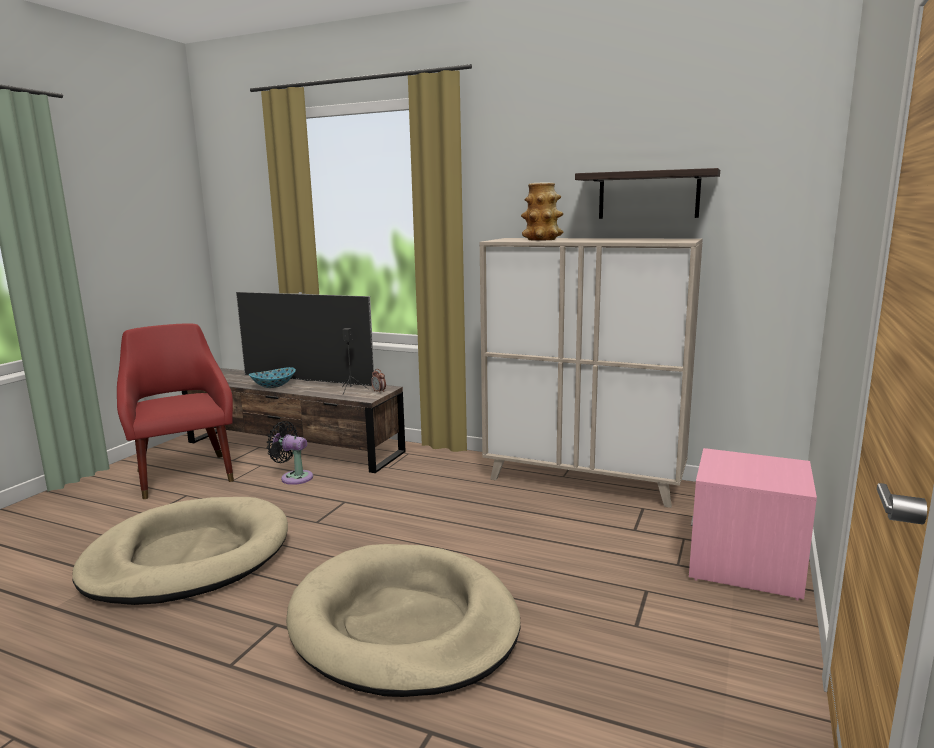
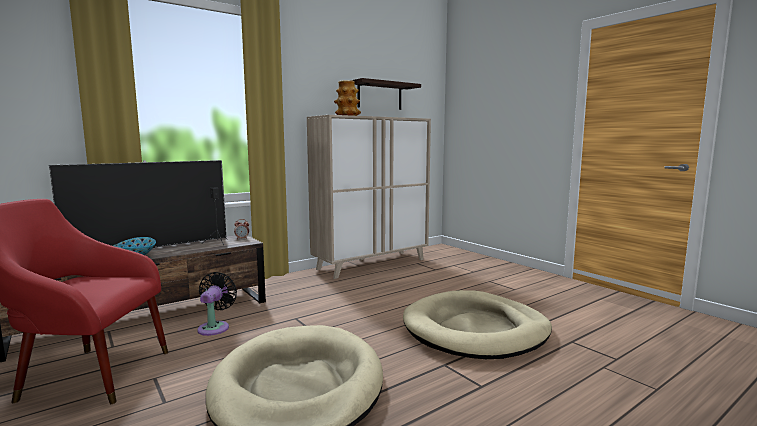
camera: 60 degrees left, 5 degrees down
(294, 477) = (215, 327): black fan -> black fan turned 135 degrees clockwise
(745, 566) = (486, 264): pink nightstand -> none

